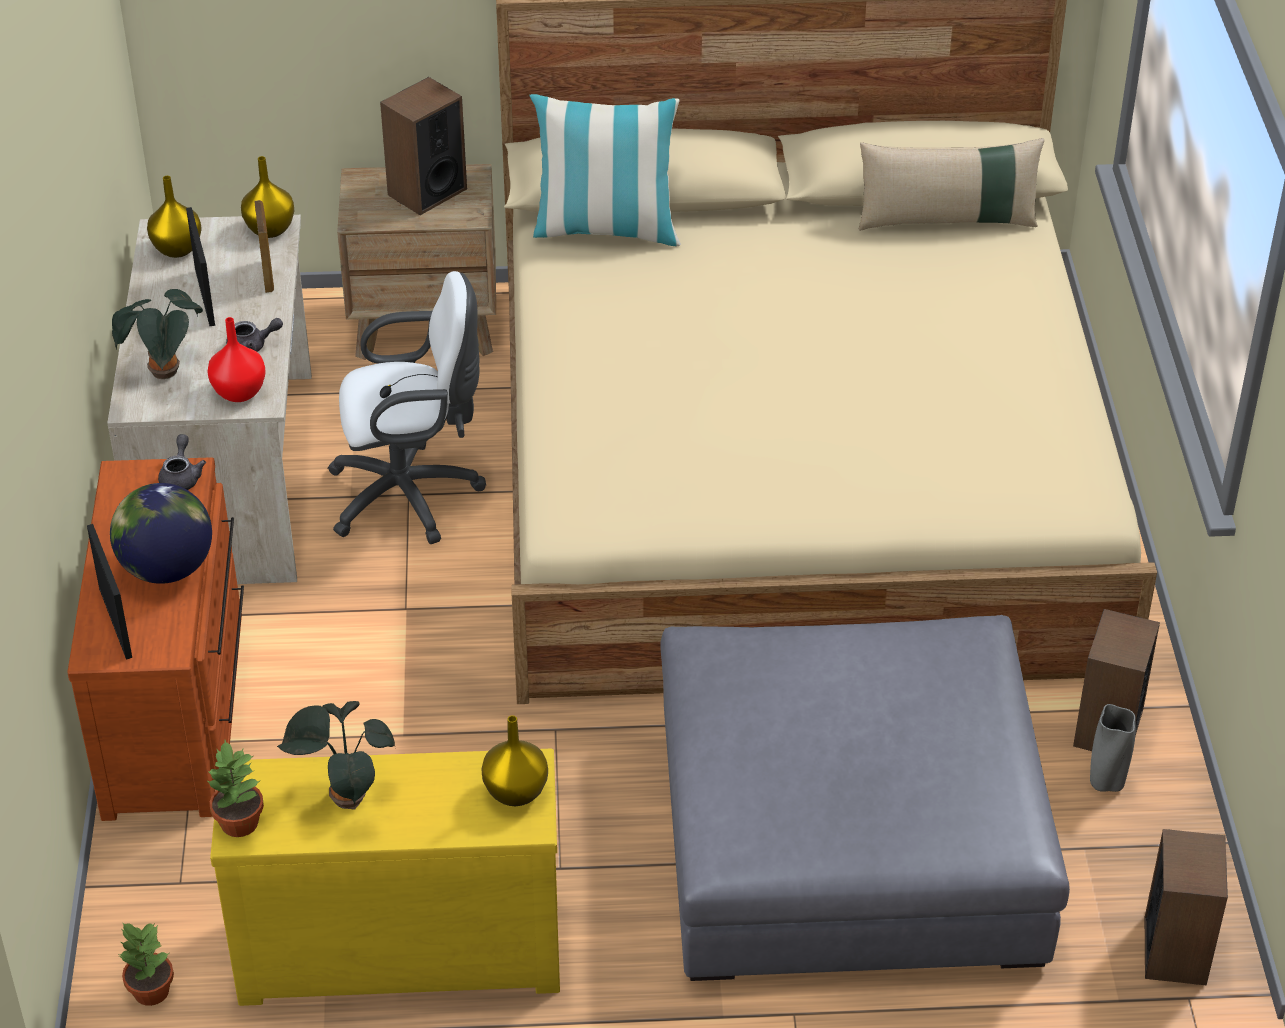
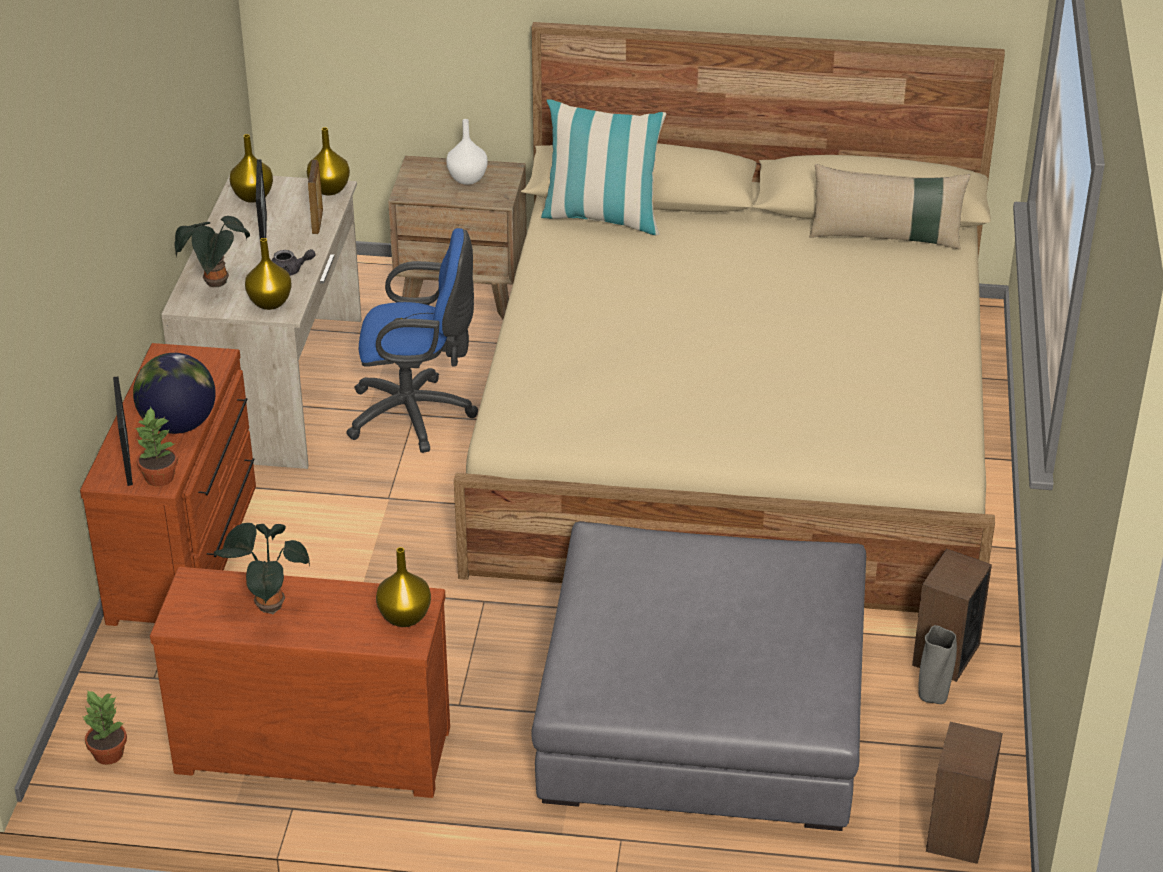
camera: 10 degrees right, 5 degrees down
(181, 477) = (210, 360): grey teapot -> none
(238, 392) = (269, 302): red vase -> yellow vase
(239, 824) = (179, 613): potted plant -> potted plant (159, 478)
(400, 944) = (314, 745): yellow dresser -> brown dresser
(412, 495) = (417, 415): white office chair -> blue office chair
(426, 192) = (467, 178): speaker -> white vase

